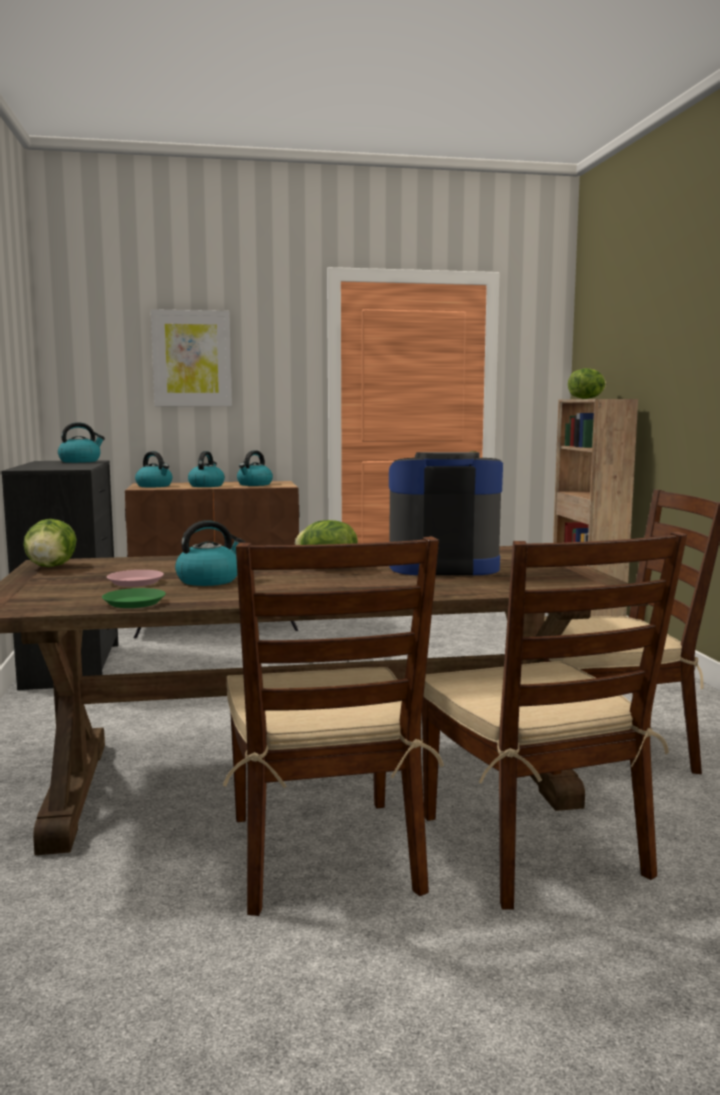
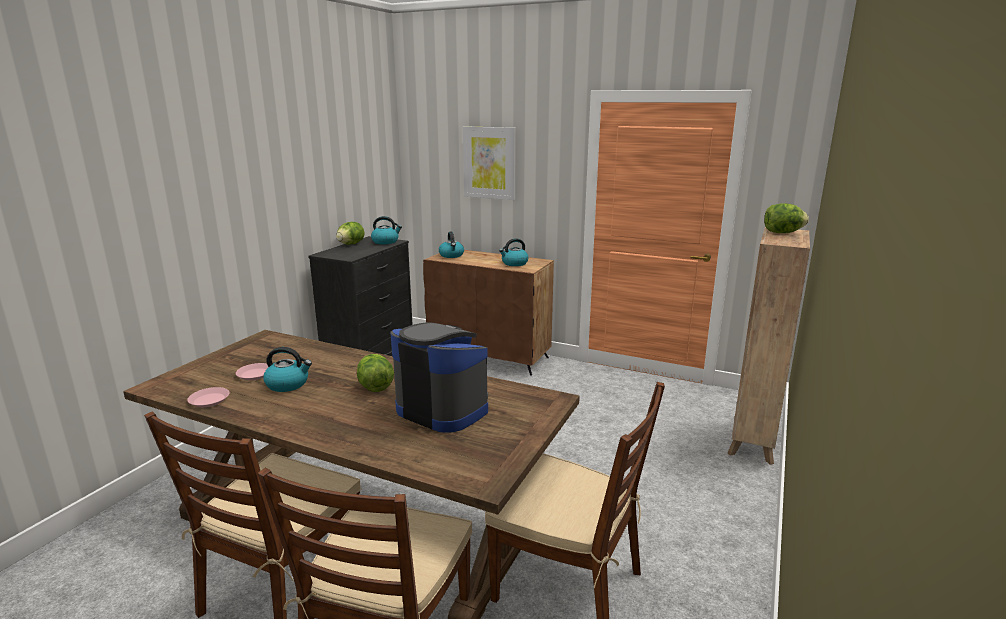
camera: 35 degrees right, 10 degrees up
(51, 567) = (257, 342): lettuce -> lettuce (350, 244)
(134, 603) = (209, 400): green plate -> pink plate
(206, 485) = (481, 260): kettle -> none

